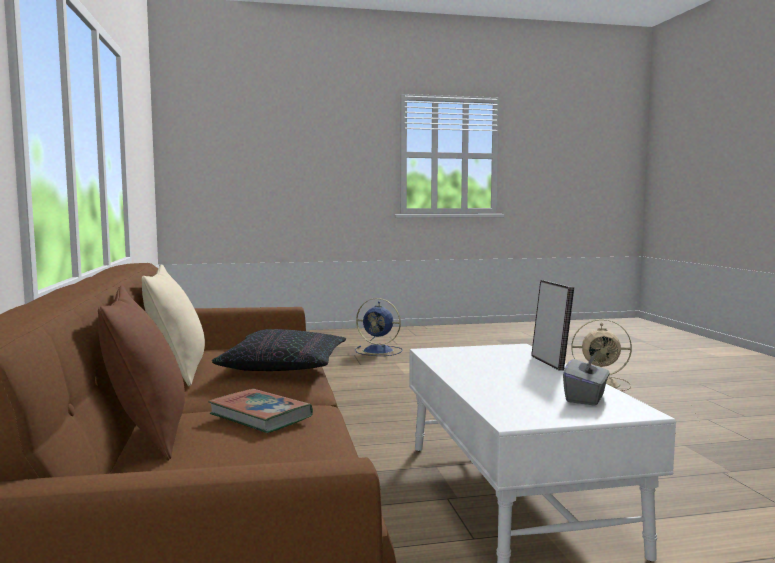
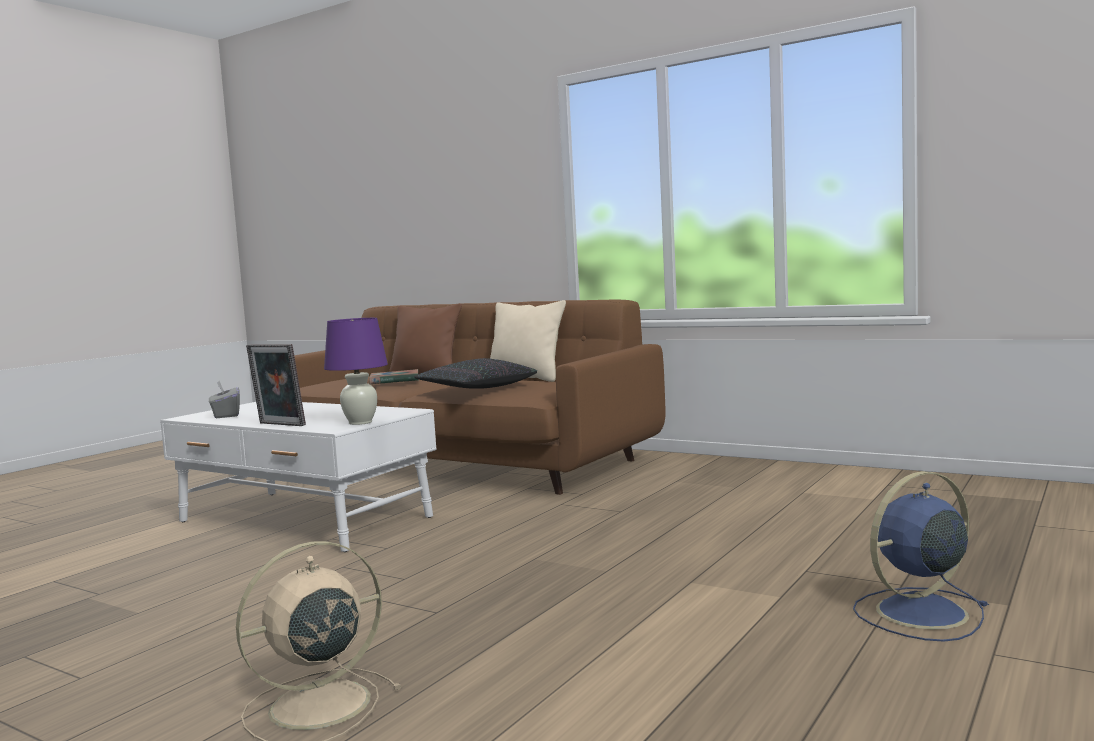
camera: 135 degrees right, 0 degrees up
(490, 348) = (361, 422): none -> purple table lamp

